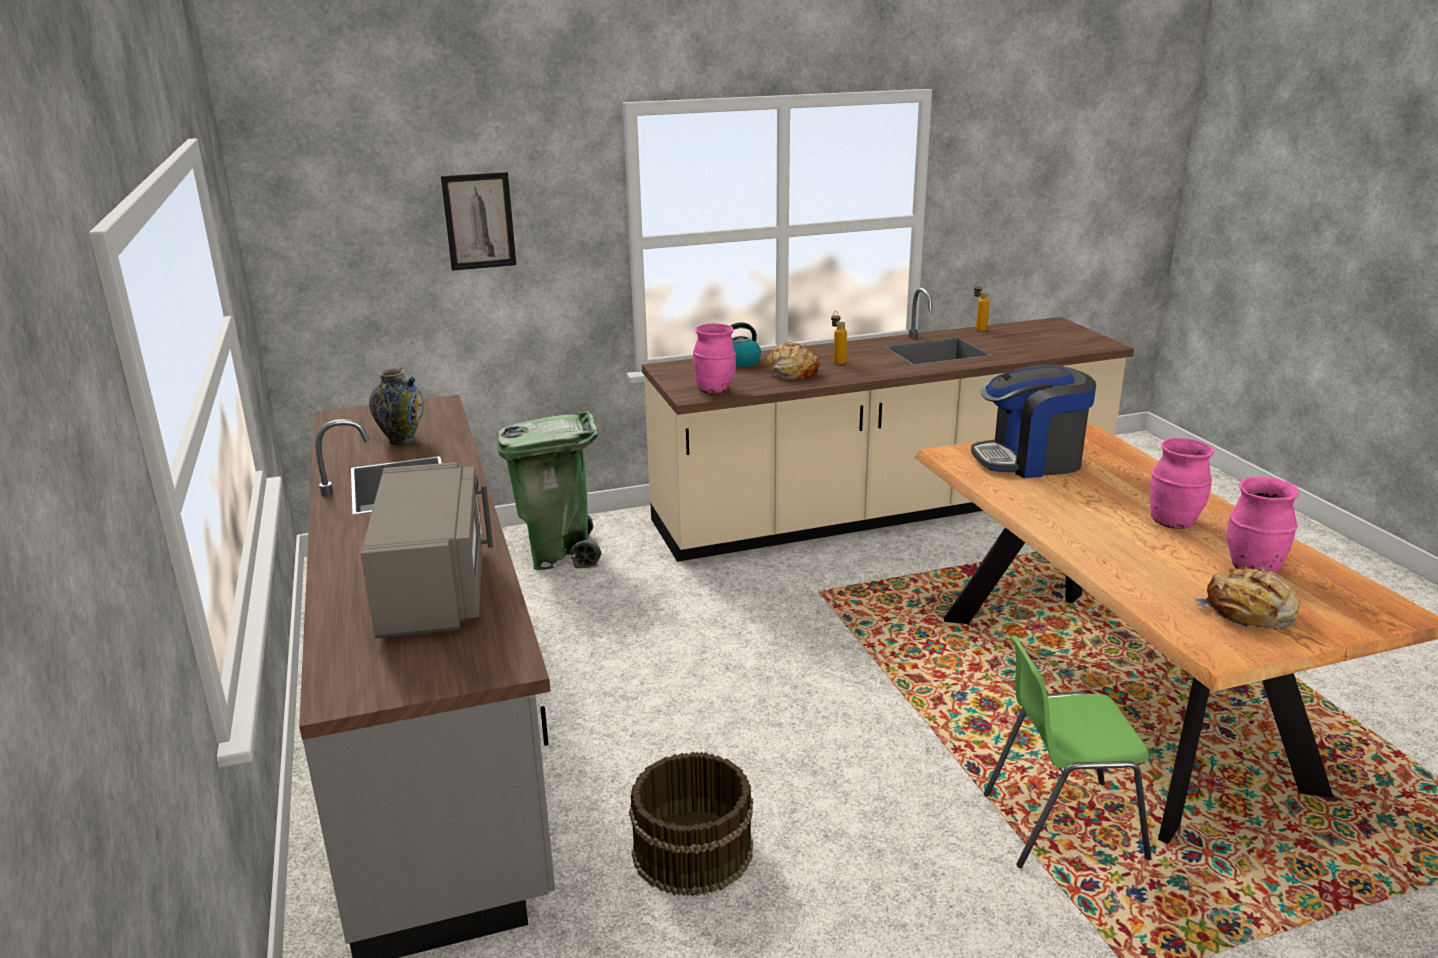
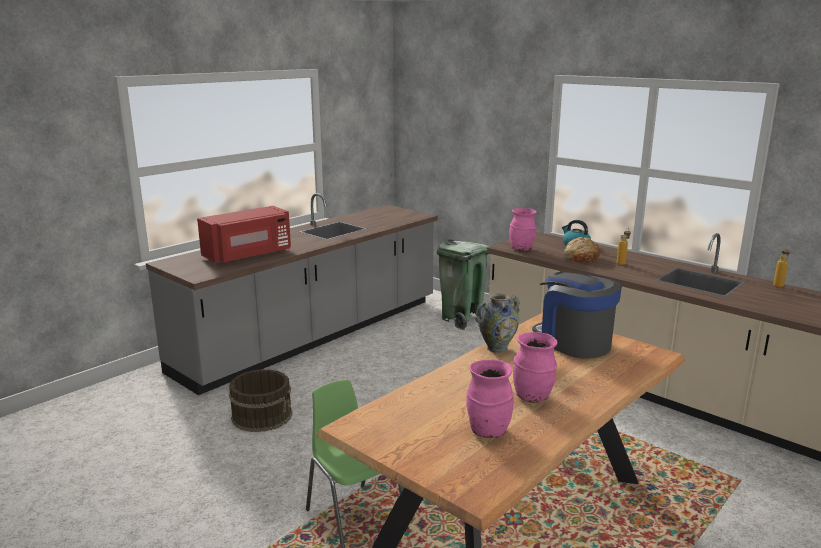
camera: 60 degrees right, 5 degrees down
(402, 440) = (375, 220): vase -> vase (497, 348)
(435, 589) = (249, 255): grey microwave -> red microwave
(479, 221) = (479, 131): picture -> none
(1248, 613) = (415, 433): bread -> none

